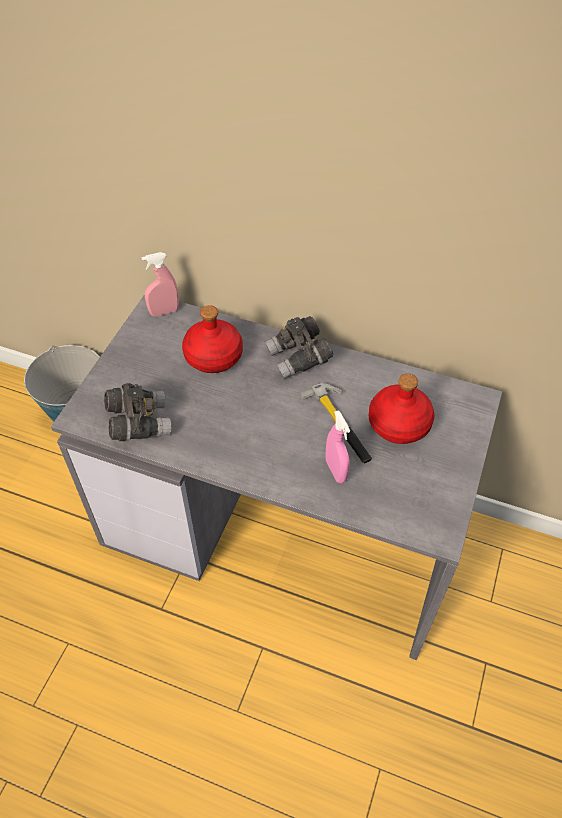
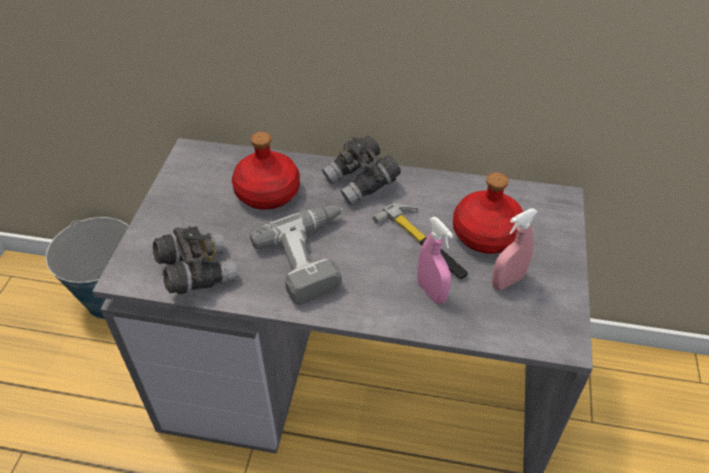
camera: 10 degrees left, 5 degrees down
(164, 312) = (203, 155): pink spray bottle -> pink spray bottle (507, 281)
(241, 424) = (313, 257): none -> power drill

